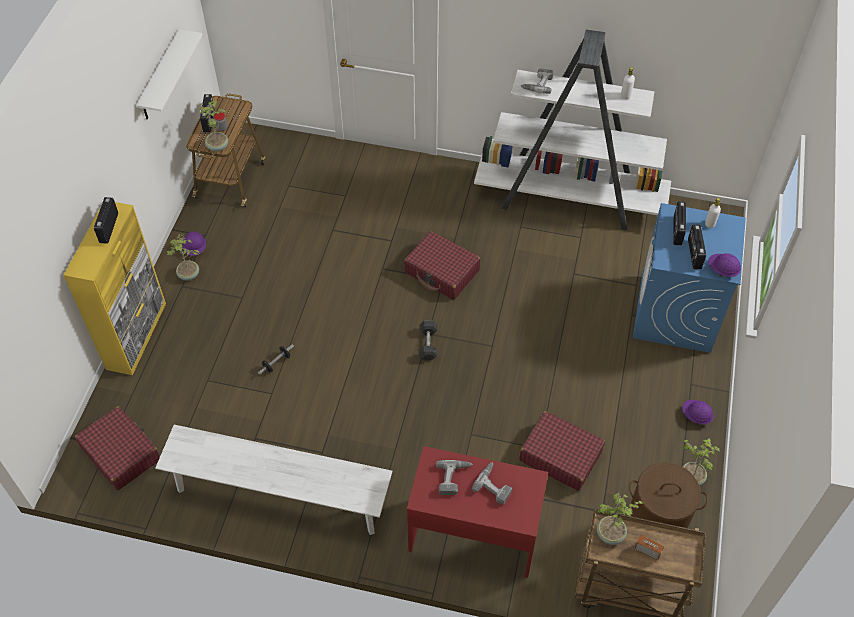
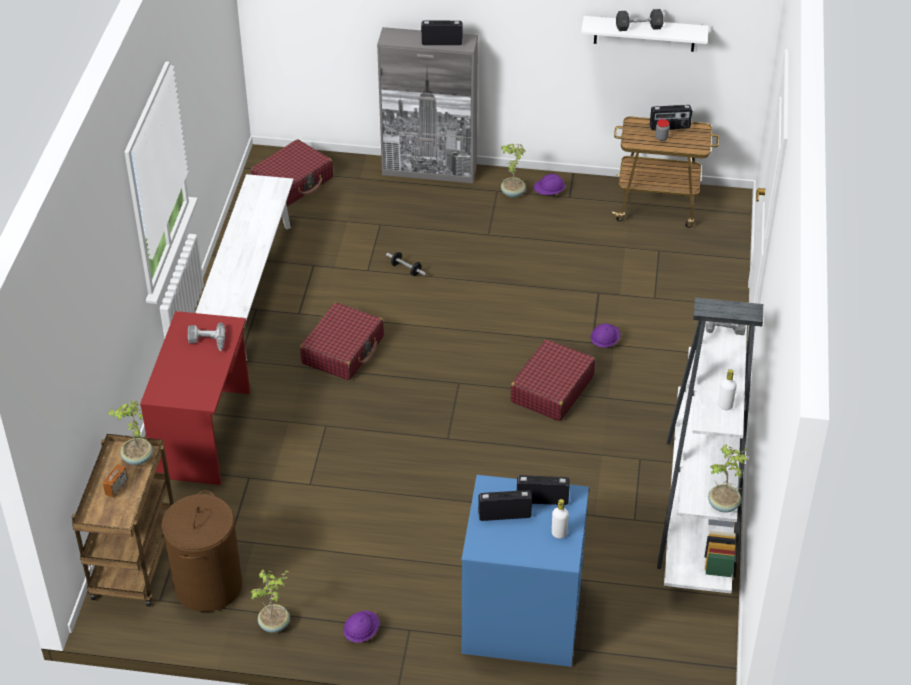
camera: 85 degrees right, 10 degrees down
(137, 335) = (430, 170): yellow cabinet -> grey cabinet
(218, 146) = (632, 138): potted plant -> potted plant (724, 505)
(428, 344) = (443, 383): grey dumbbell -> grey dumbbell (639, 27)
(494, 485) = (199, 371): power drill -> none
(560, 456) = (300, 502): red suitcase -> red suitcase (343, 350)
(722, 270) = (480, 542): purple hard hat -> purple hard hat (604, 342)

